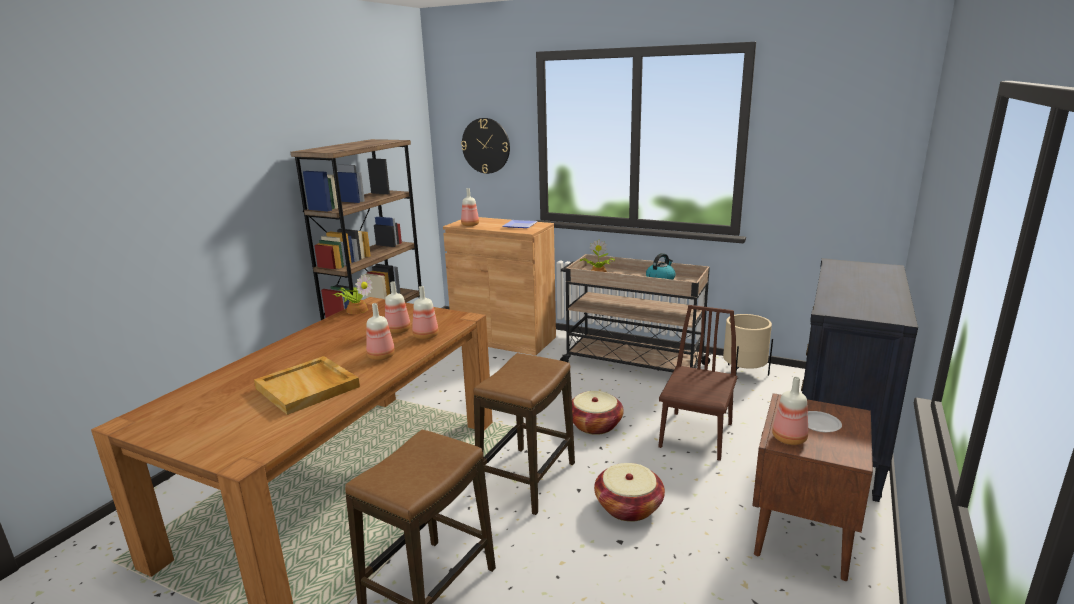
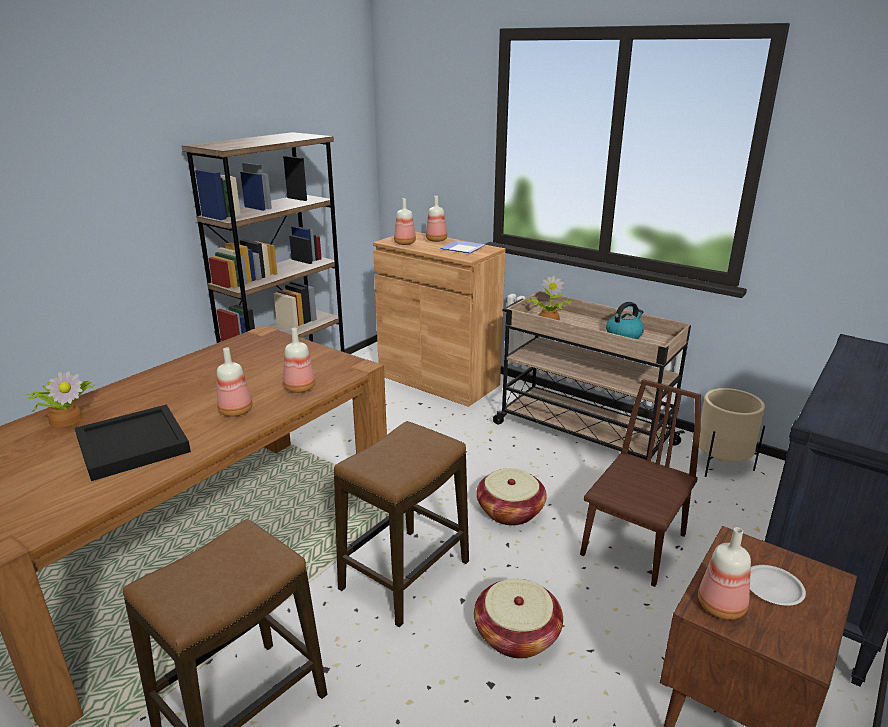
camera: 10 degrees right, 5 degrees up
(308, 387) = (134, 445): beige tray -> black tray
(357, 309) = (241, 341): potted plant -> potted plant (66, 418)
(399, 330) = (273, 376): bottle -> bottle (437, 240)
(486, 146) = (436, 145): wall clock -> none

